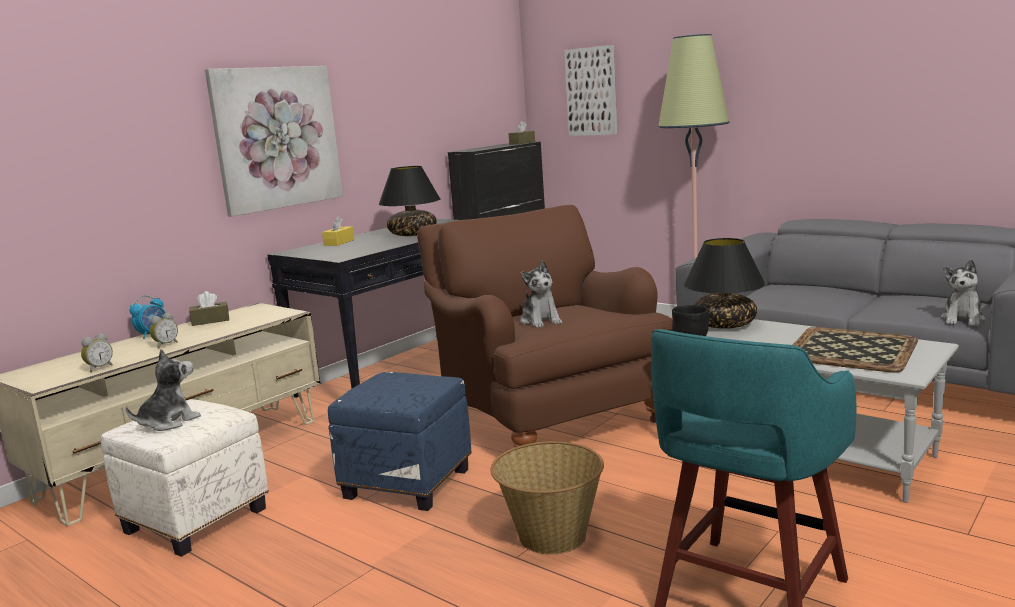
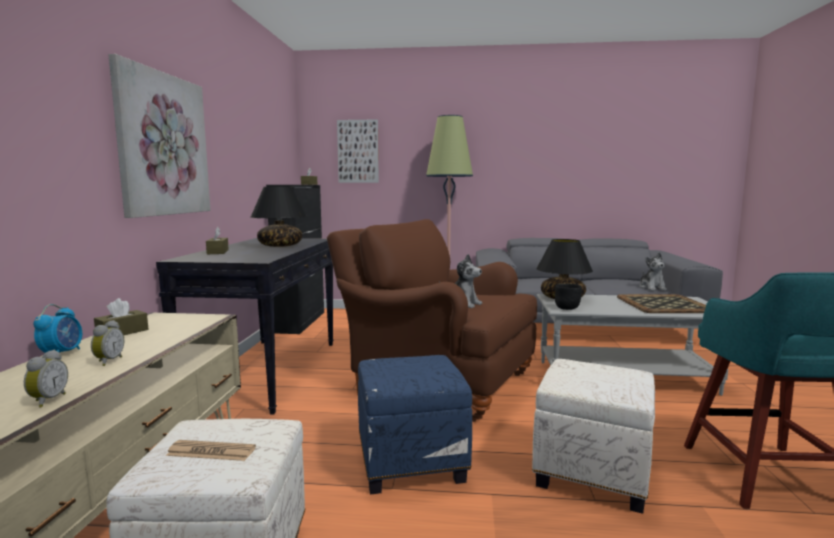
camera: 35 degrees left, 5 degrees down
(168, 422) = (211, 452): plush toy -> newspaper
(339, 242) = (218, 252): yellow tissue box -> brown tissue box
(551, 536) = (590, 474): basket -> white ottoman

